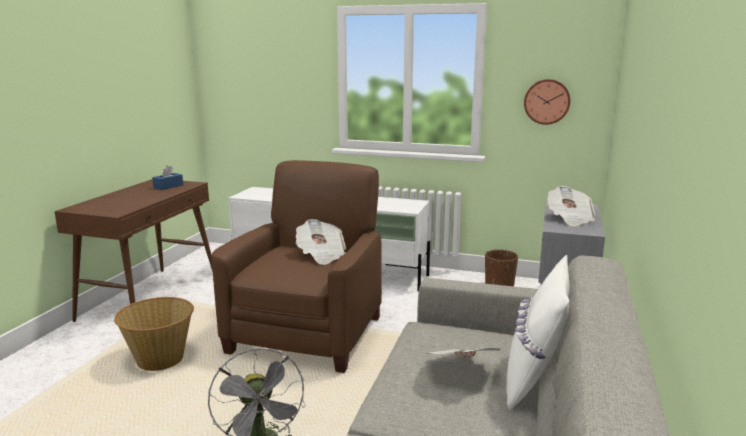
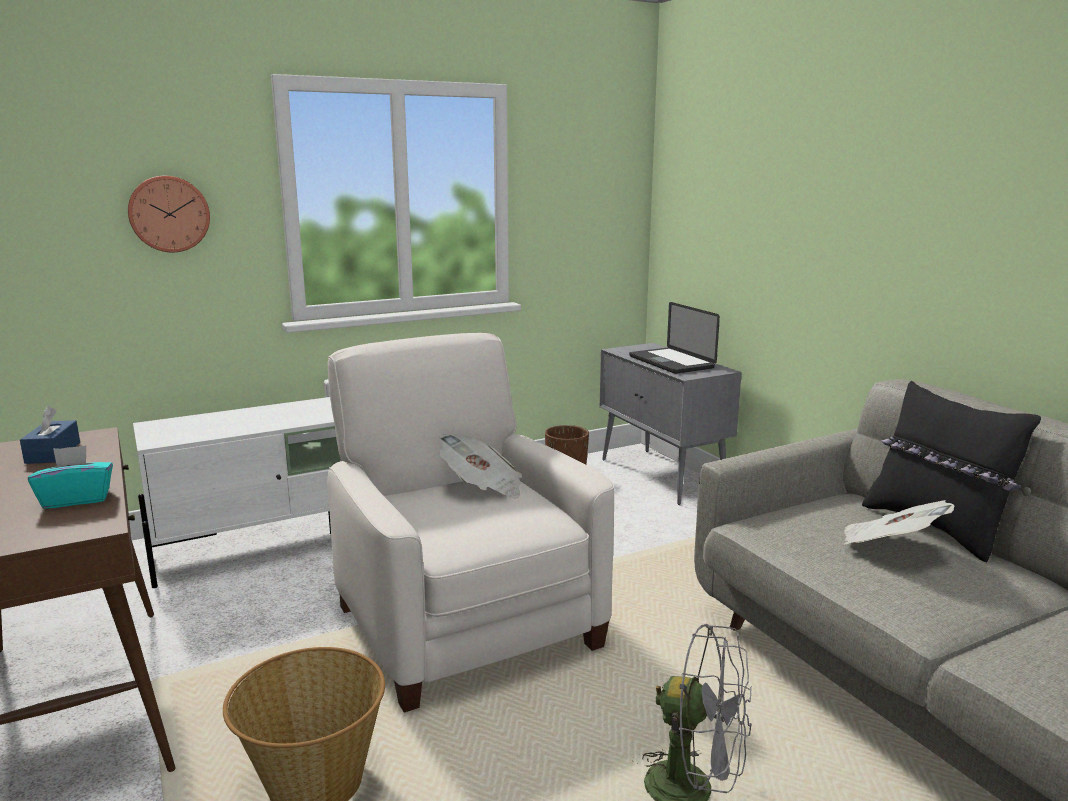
camera: 45 degrees left, 0 degrees up
(134, 203) = (77, 499): none -> turquoise tissue box
(307, 333) = (465, 625): brown armchair -> white armchair
(534, 379) = (935, 528): white pillow -> black pillow
(546, 101) = (584, 220): wall clock -> wall clock (169, 214)
(569, 219) = (671, 362): newspaper -> laptop

